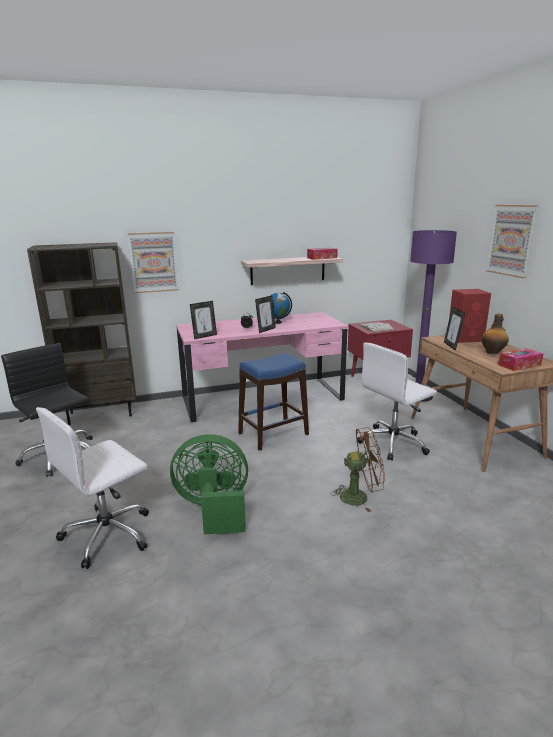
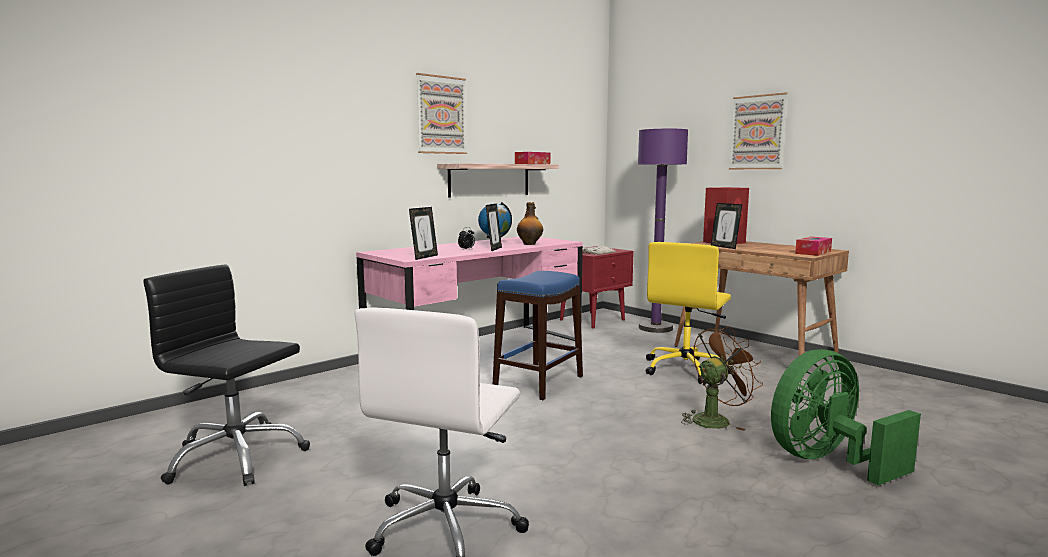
camera: 25 degrees left, 10 degrees down
(101, 414) = (249, 399): brown bookcase -> none
(153, 262) = (327, 159): picture -> picture (441, 115)
(213, 509) = (563, 467): green fan -> green fan (827, 461)
(393, 443) = (686, 369): white office chair -> yellow office chair
(493, 352) = (771, 248): bottle -> bottle (530, 244)

